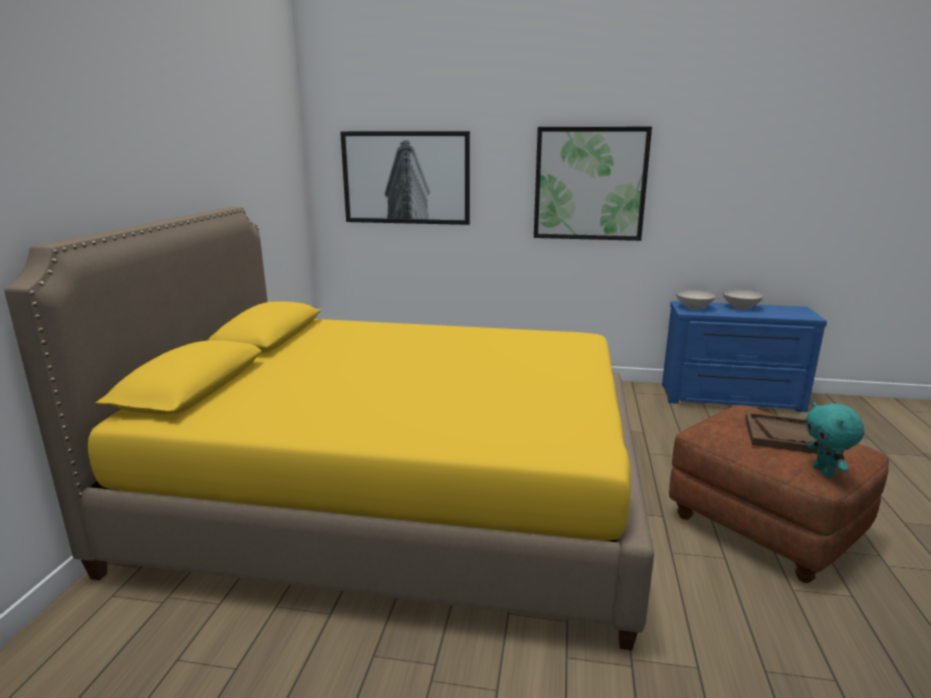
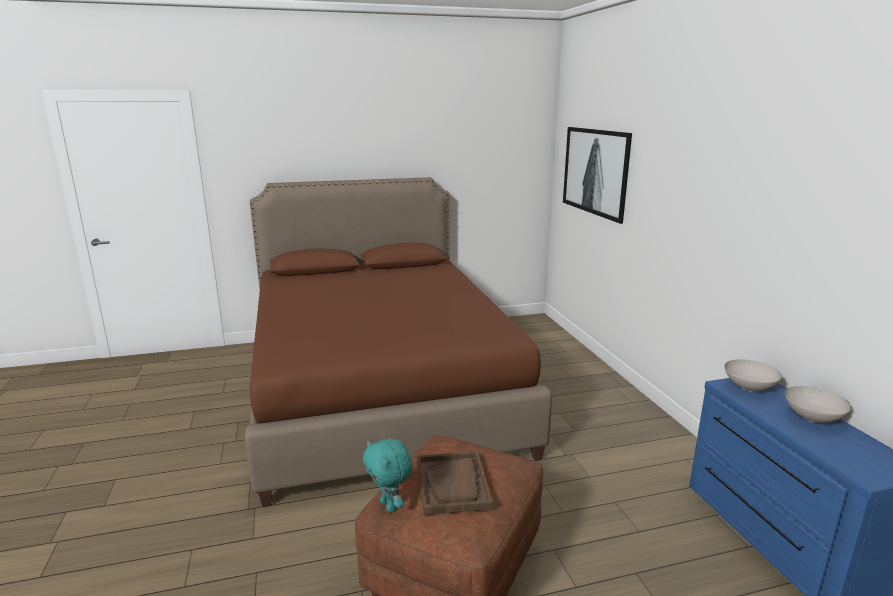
camera: 65 degrees right, 0 degrees up
(395, 499) = (379, 390): yellow bed -> brown bed
(590, 184) = (706, 202): picture -> none
(824, 472) = (389, 506): turquoise plush toy -> turquoise plush toy turned 90 degrees counterclockwise

